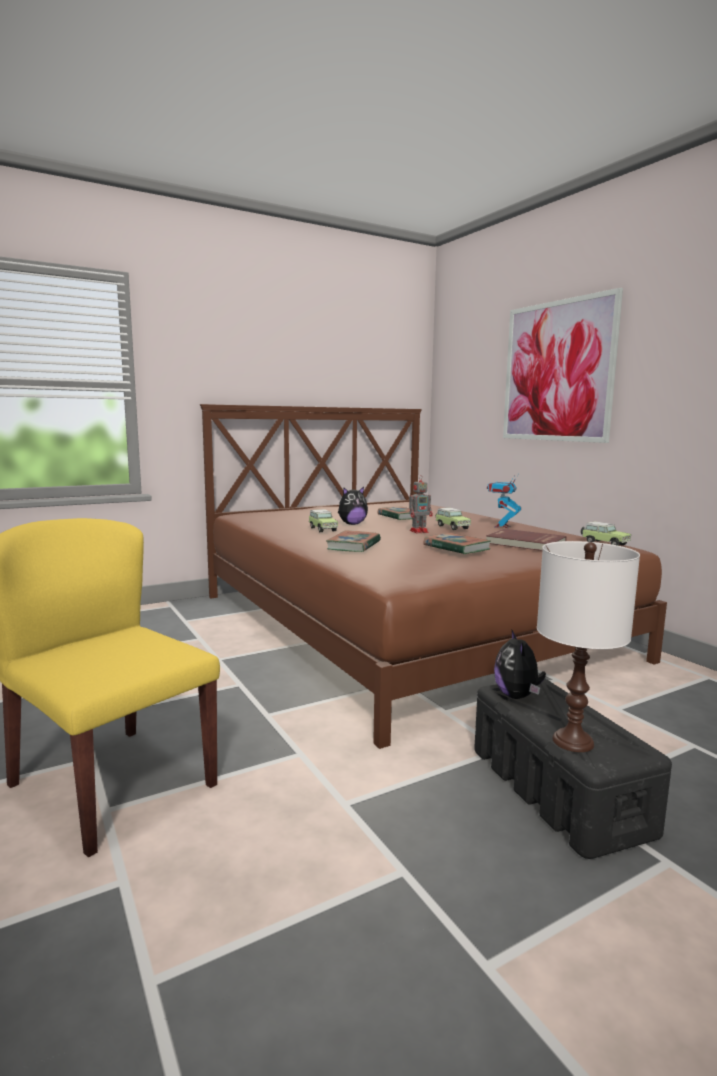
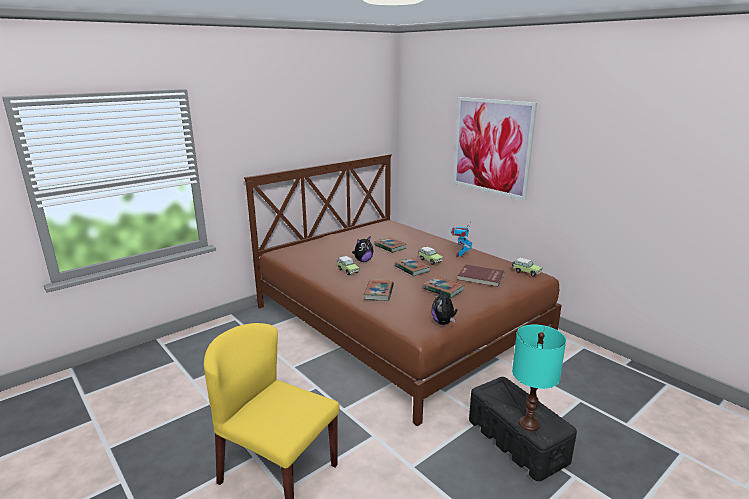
camera: 10 degrees left, 10 degrees up
(419, 531) = (412, 269): toy robot -> book
(517, 696) = (494, 393): plush toy -> plush toy (443, 322)
(573, 741) = (529, 424): white table lamp -> turquoise table lamp

